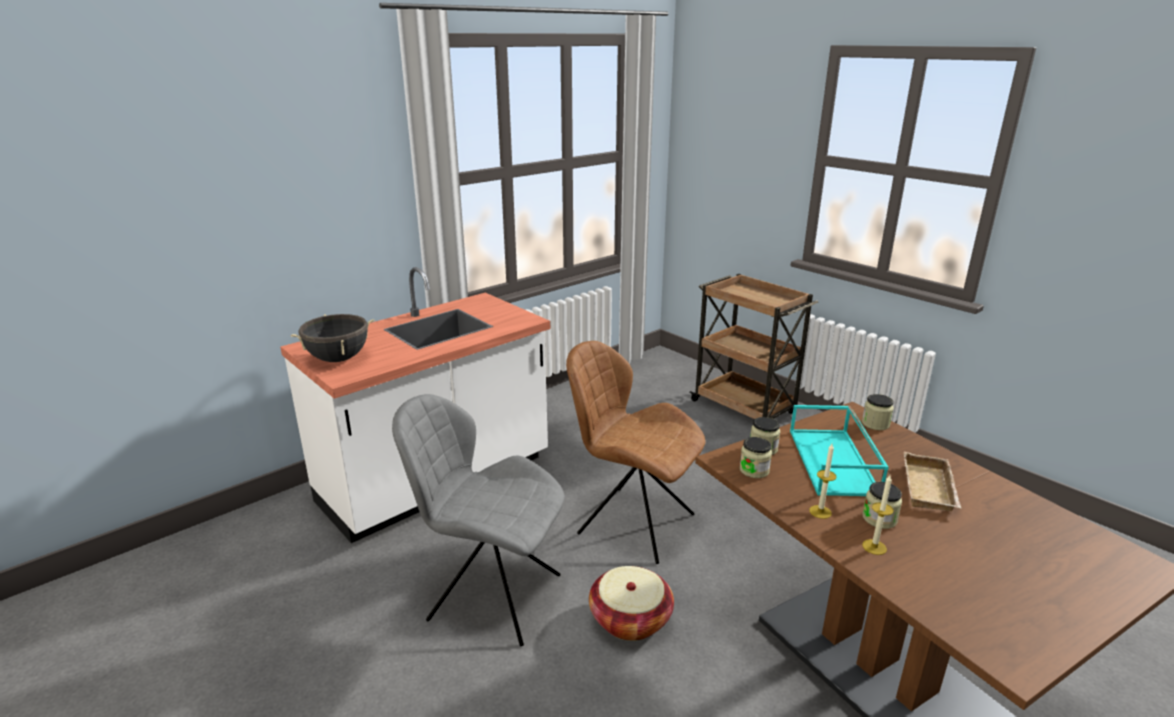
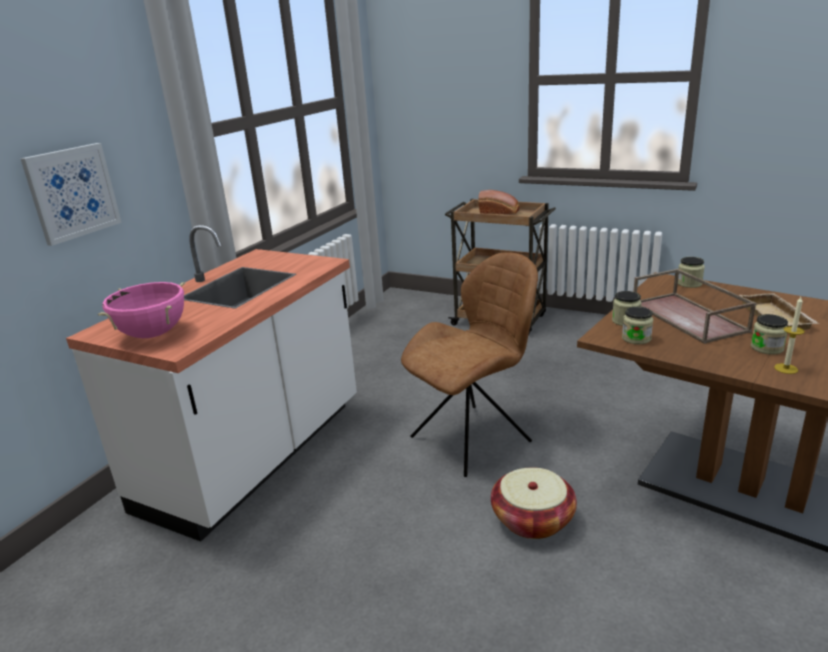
camera: 20 degrees left, 0 degrees up
(316, 225) = (72, 192): none -> picture
(338, 359) = (153, 334): black cooking pot -> pink cooking pot
(490, 596) = (387, 543): grey chair -> none
(632, 522) = (474, 437): brown chair -> brown chair turned 135 degrees clockwise
(759, 294) = (500, 212): none -> bread
(820, 512) = (719, 355): candle -> none
(834, 462) = (690, 317): turquoise tray -> brown tray

